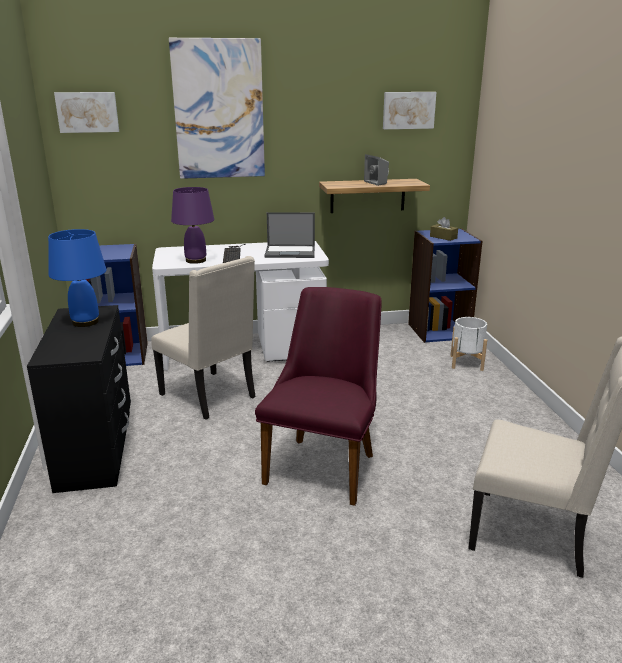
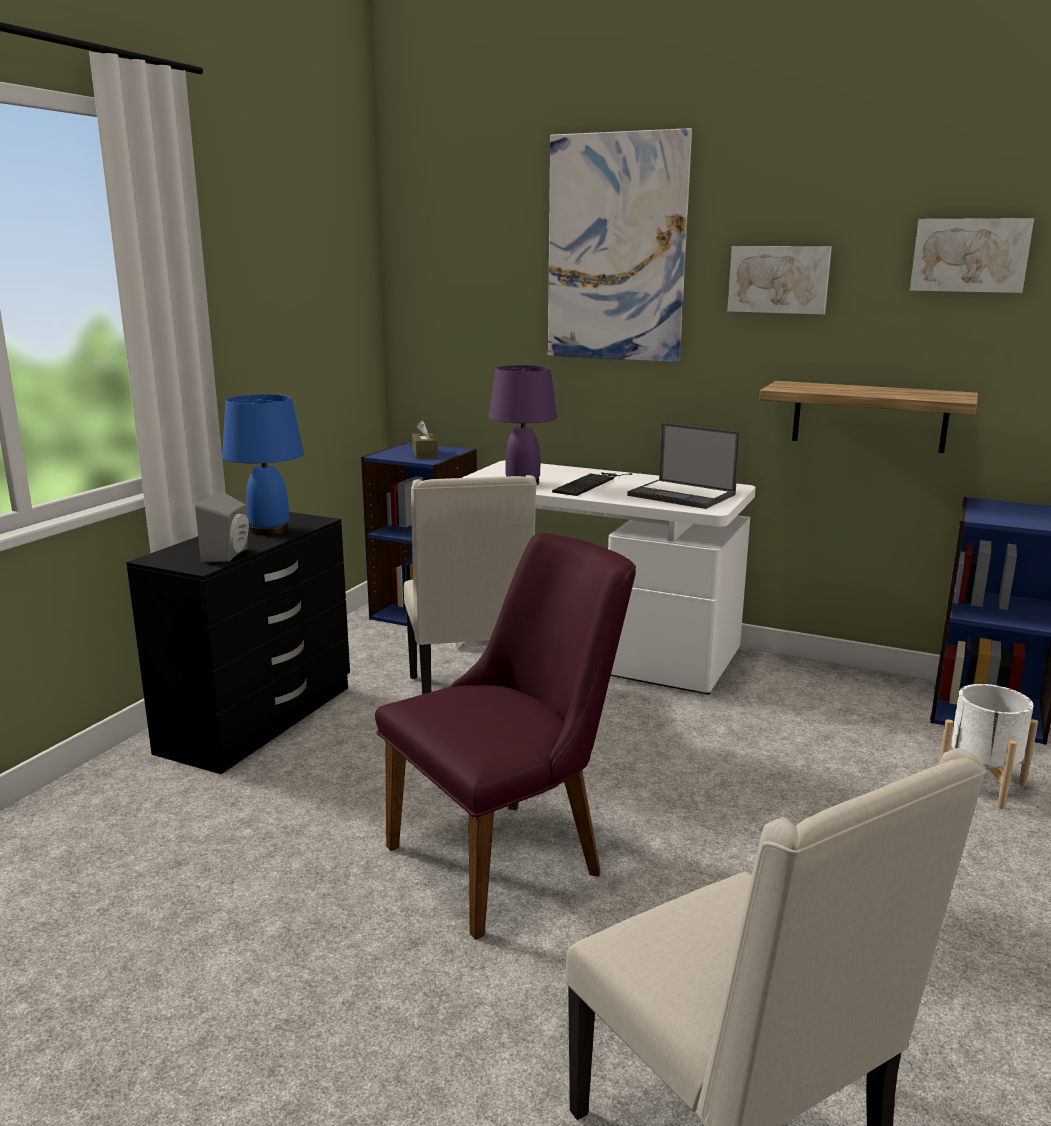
camera: 35 degrees right, 5 degrees down
(87, 112) = (435, 248): picture -> picture (779, 279)
(377, 183) = (876, 391): grey speaker -> grey speaker (230, 555)
(443, 237) = (1004, 515): brown tissue box -> brown tissue box (424, 454)

